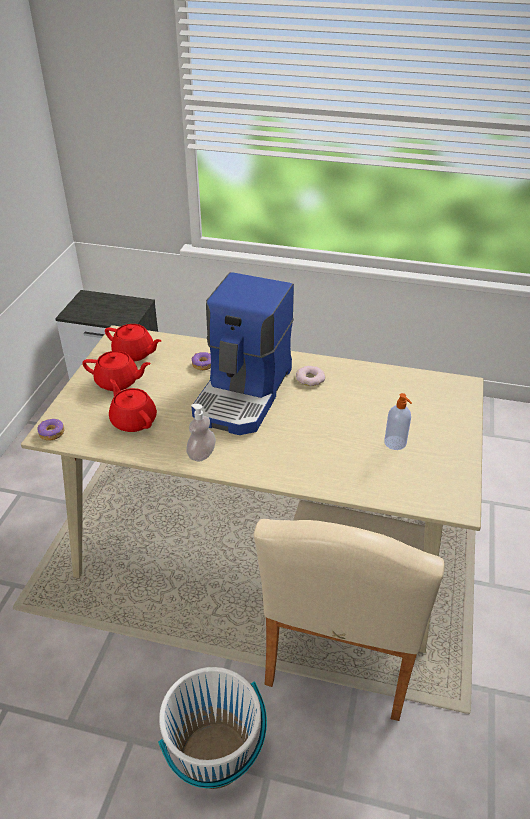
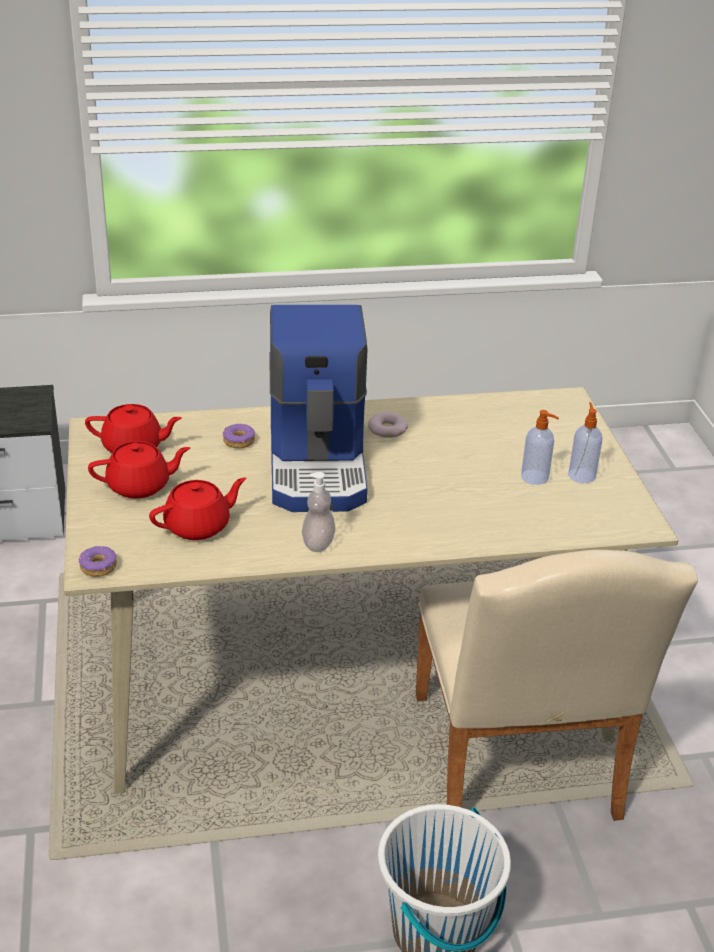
camera: 25 degrees left, 5 degrees down
(133, 420) = (199, 526): red teapot -> red teapot turned 120 degrees clockwise
(434, 450) = (581, 475): none -> soap dispenser

